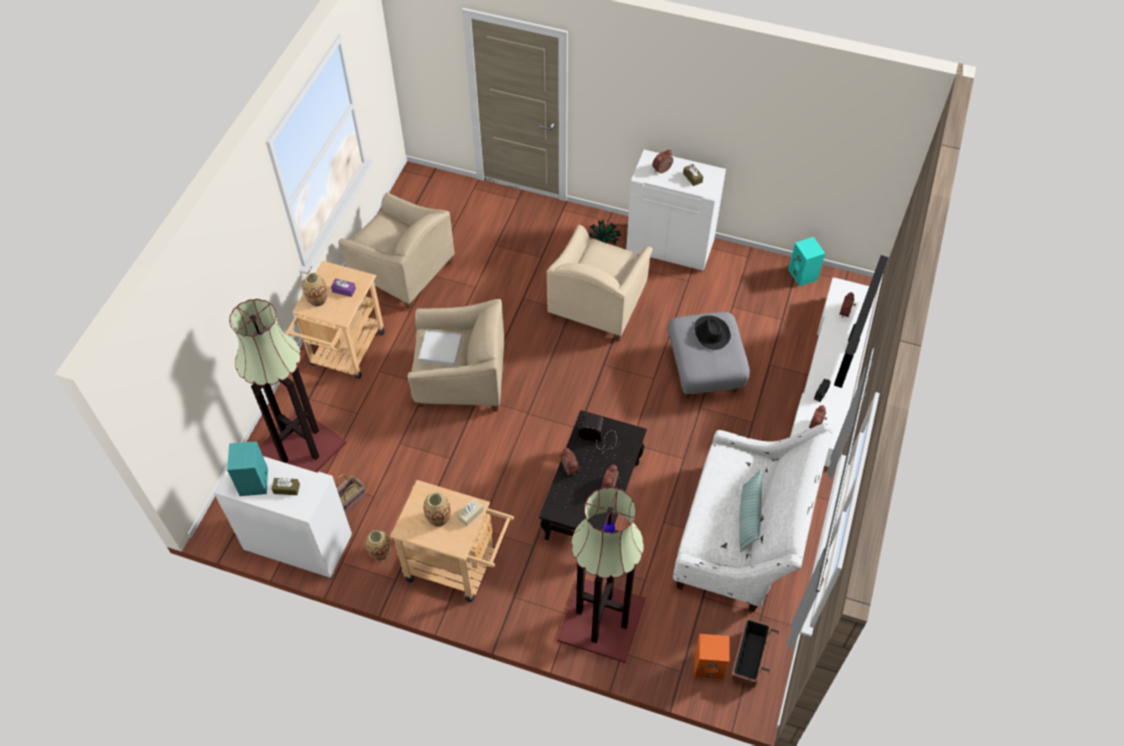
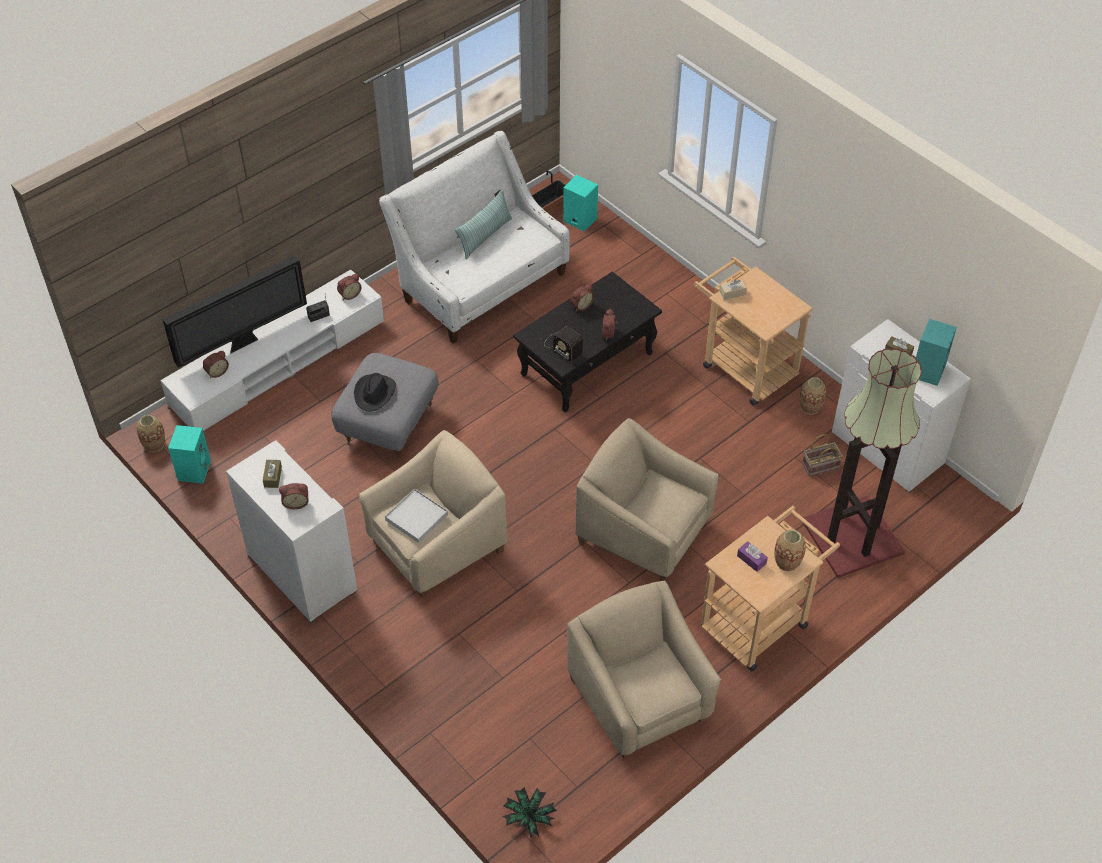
camera: 150 degrees left, 5 degrees down
(438, 518) = (762, 303): vase -> vase (154, 444)
(440, 349) = (665, 500): white tray -> white tray (416, 517)
(601, 618) = (642, 281): floor lamp -> none
(603, 240) = (370, 618): potted plant -> potted plant (529, 817)
(709, 665) = (579, 220): orange speaker -> turquoise speaker

